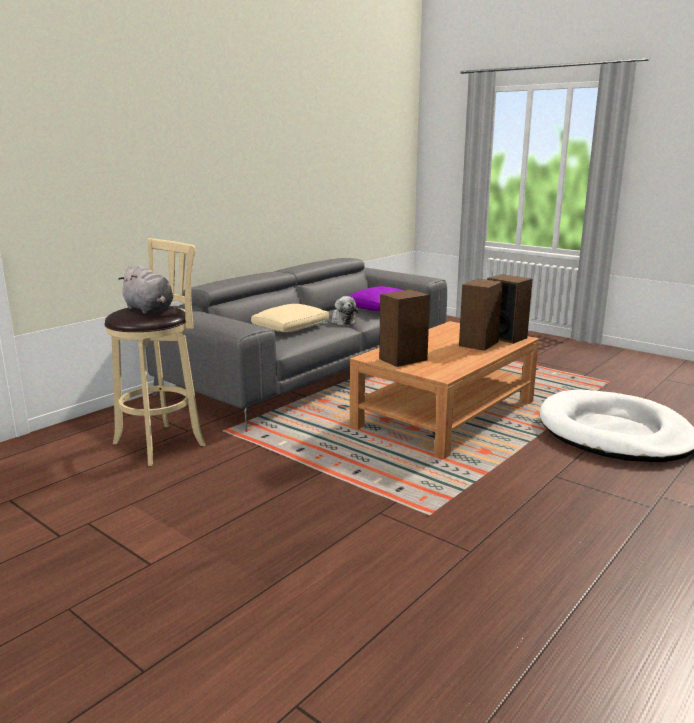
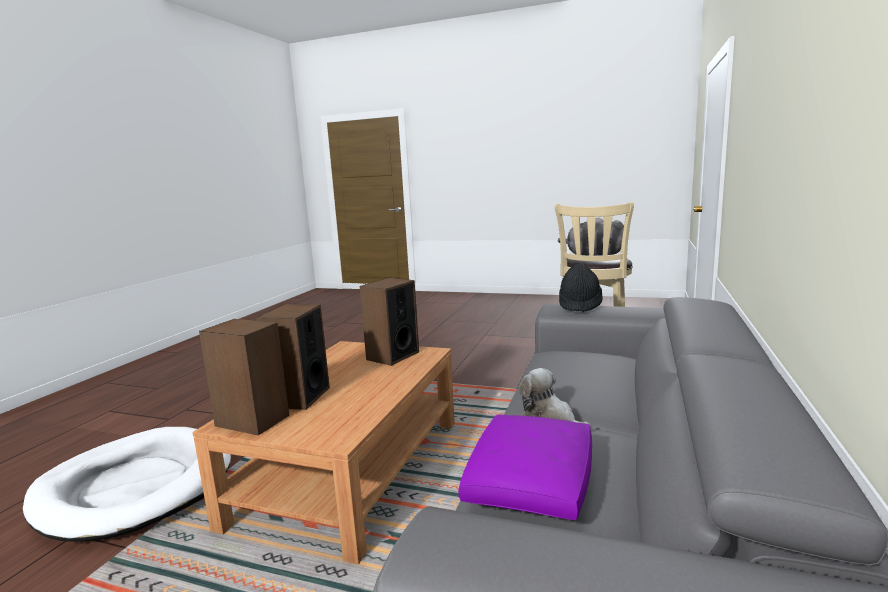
camera: 160 degrees right, 5 degrees down
(229, 324) = (580, 305): none -> black hat
(291, 328) = (589, 378): beige pillow -> none

